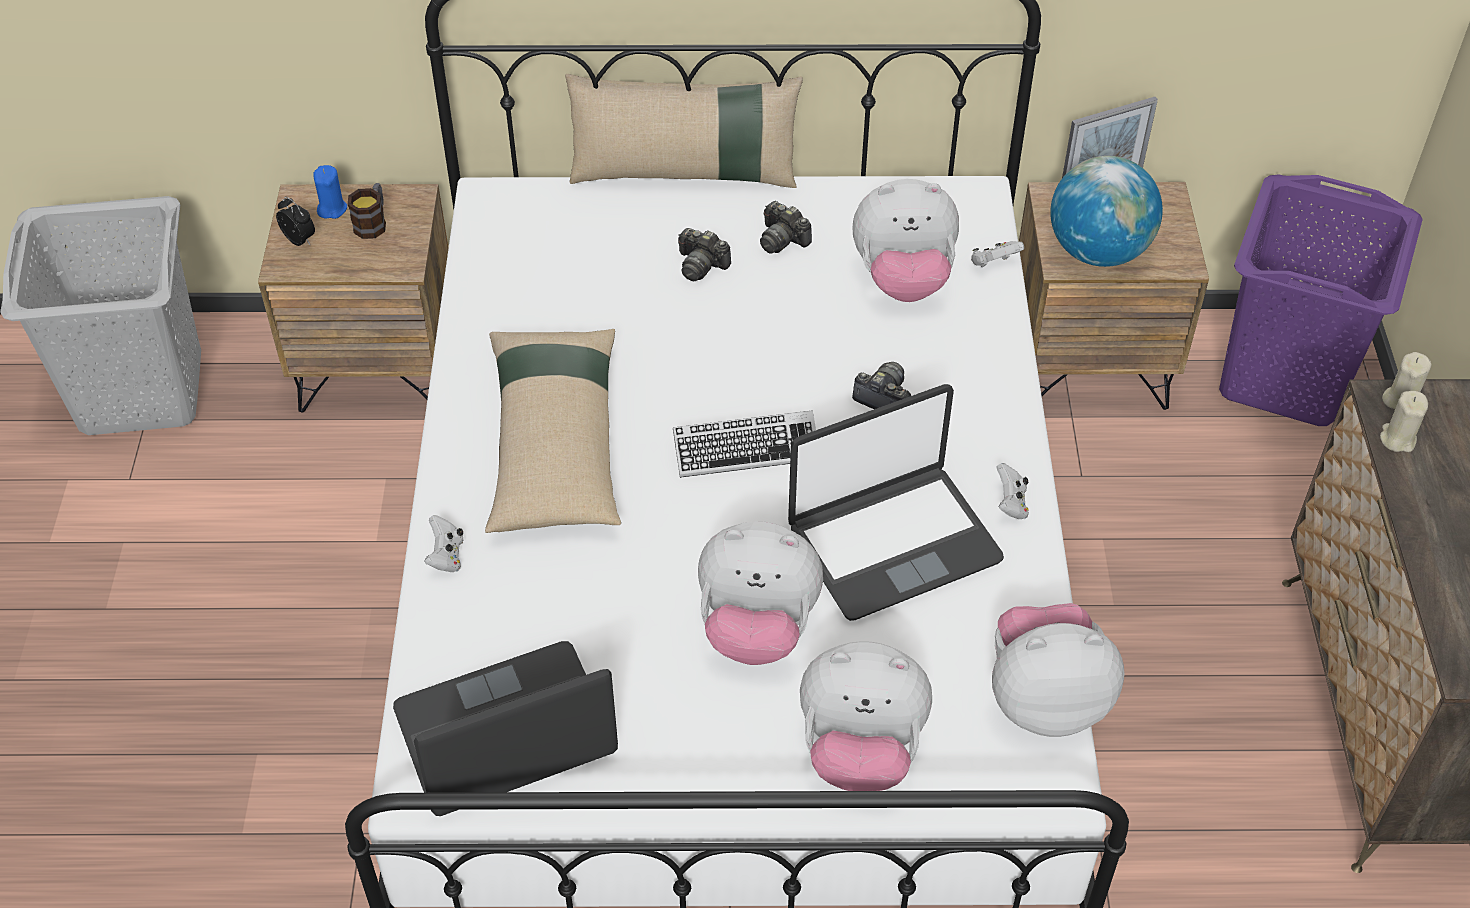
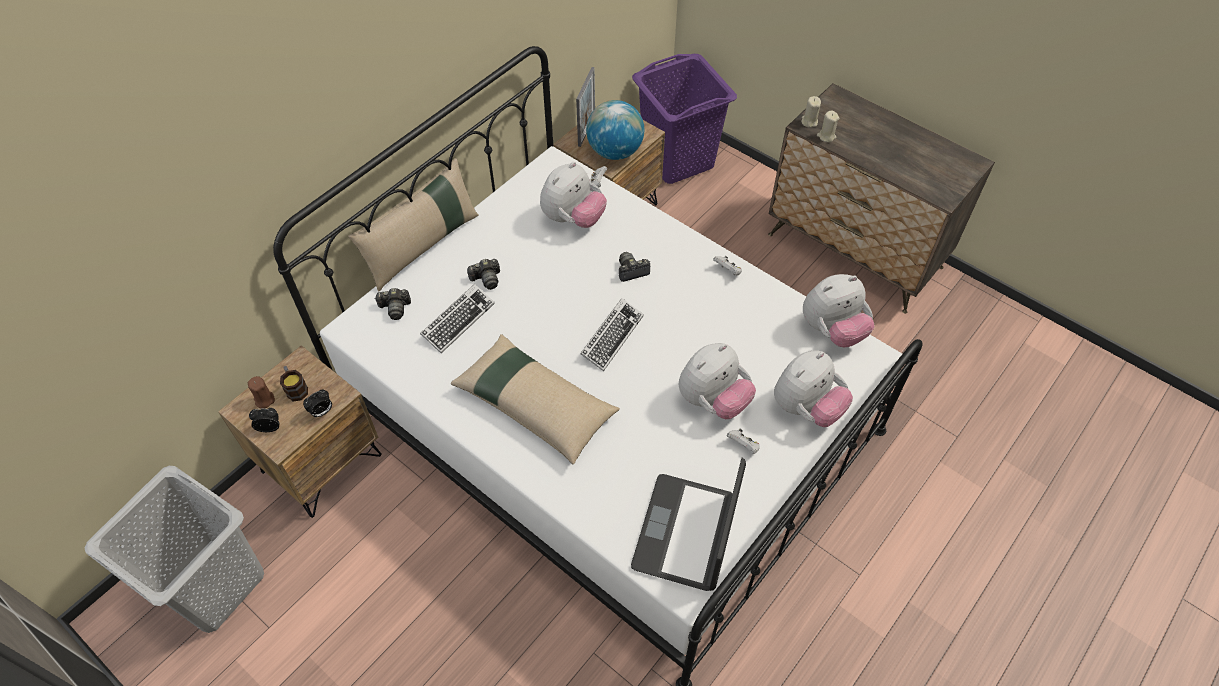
camera: 50 degrees left, 5 degrees up
(332, 209) = (264, 400): blue candle -> brown candle
(363, 267) = (322, 412): none -> alarm clock
(446, 556) = (561, 491): white game controller -> white game controller (743, 446)
(605, 284) = (458, 321): none -> keyboard
(782, 239) = (503, 241): camera -> camera (395, 308)
(893, 542) = (711, 322): laptop -> none
(1045, 699) = (832, 330): plush toy -> plush toy turned 150 degrees counterclockwise

